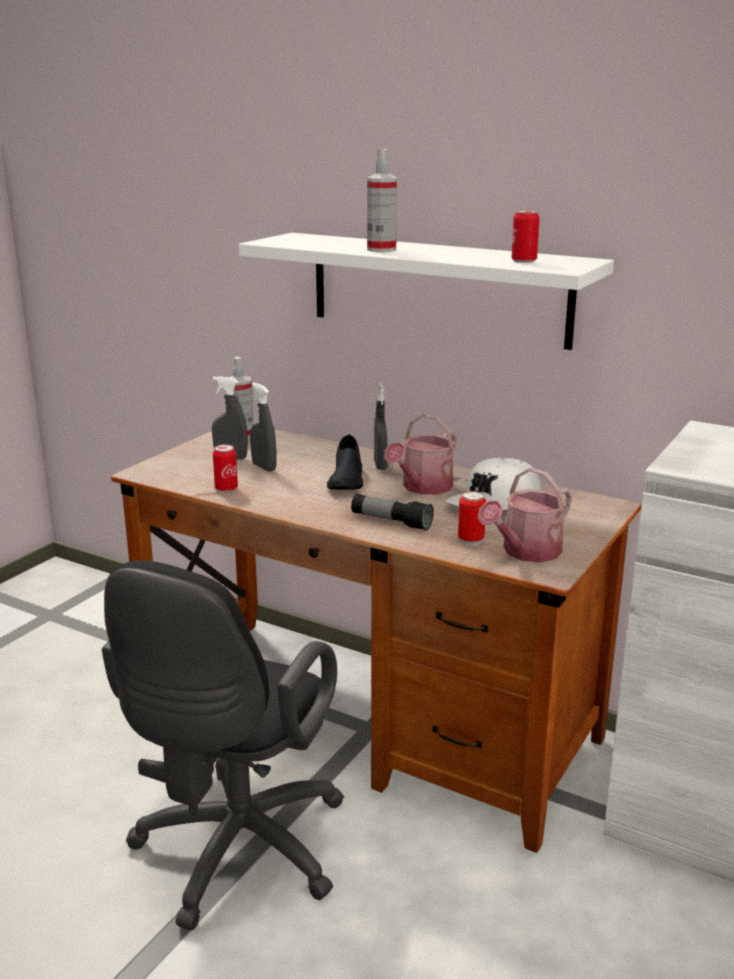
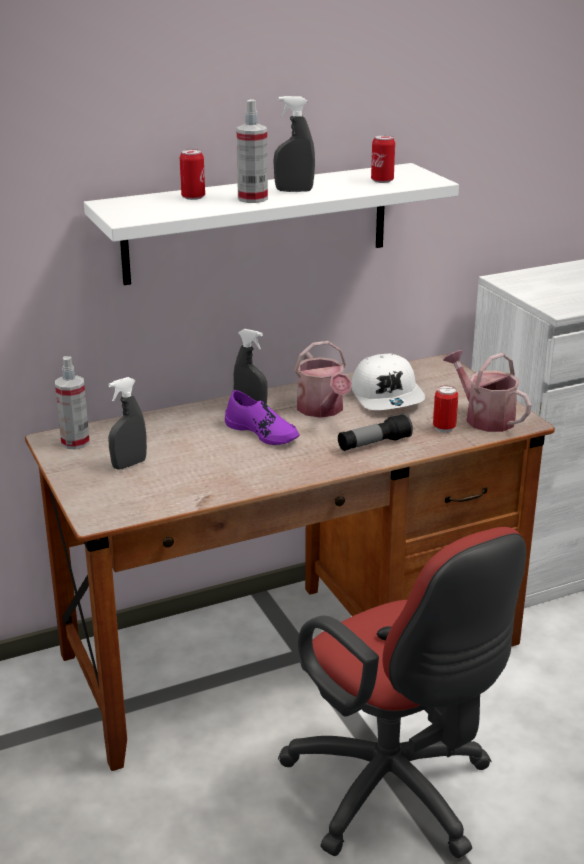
camera: 55 degrees left, 5 degrees up
(226, 489) = (206, 488): can -> can (193, 197)
(234, 855) = (396, 795): black office chair -> red office chair
(264, 467) = (179, 457): grey spray bottle -> grey spray bottle (294, 190)
(346, 480) = (262, 432): black shoe -> purple shoe
(526, 552) = (484, 418): watering can -> watering can turned 150 degrees clockwise

